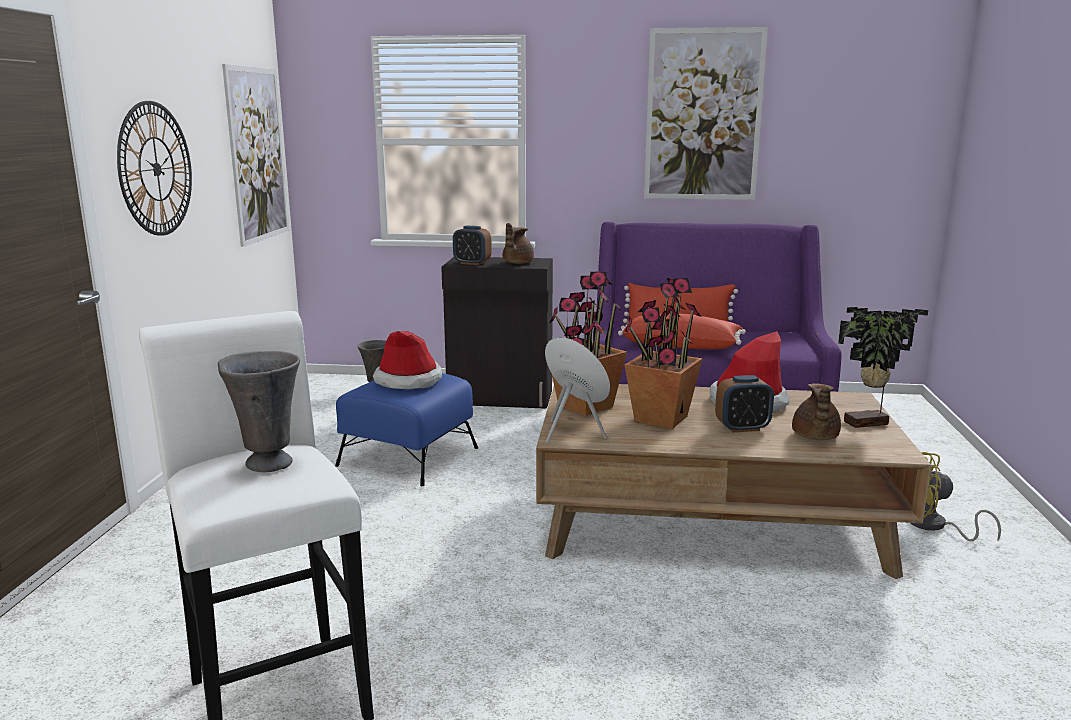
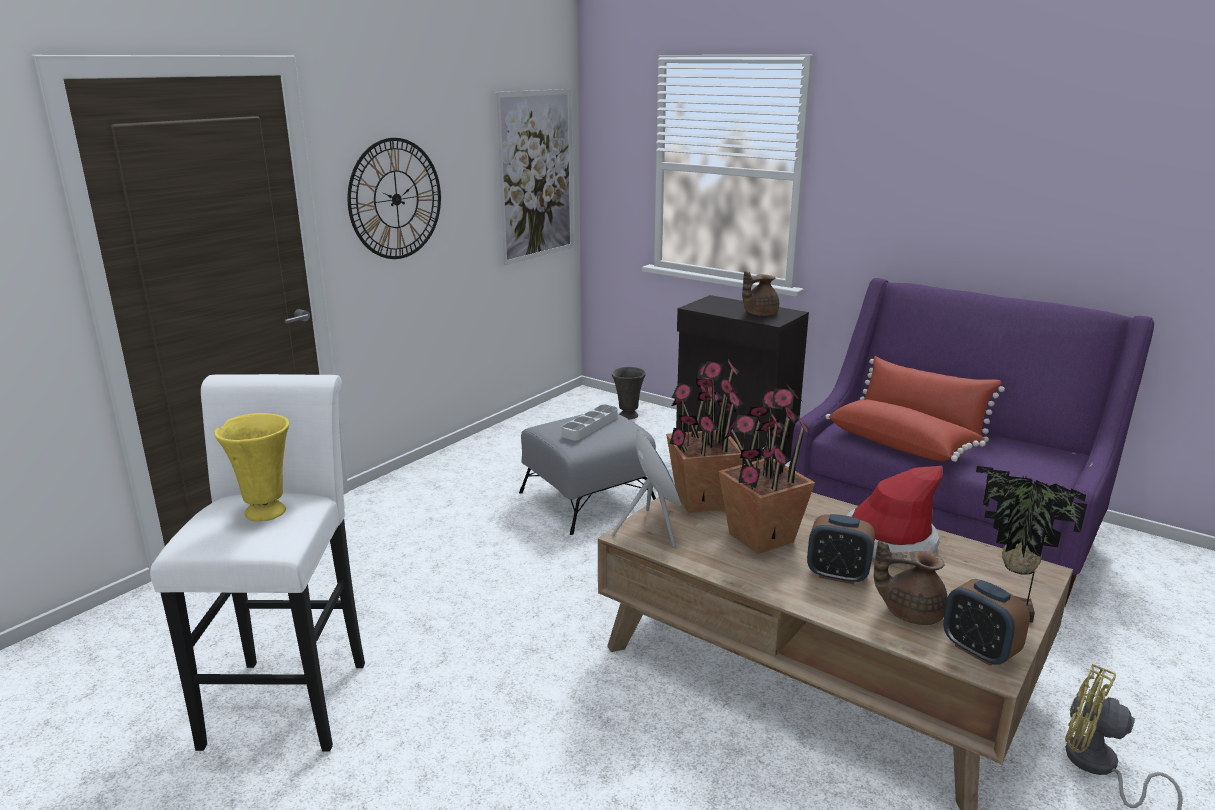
camera: 30 degrees right, 5 degrees up
(268, 463) = (266, 511): grey vase -> yellow vase
(407, 457) = (586, 499): blue ottoman -> grey ottoman
(408, 380) = (590, 426): hat -> grey tray
(472, 263) = (713, 308): alarm clock -> alarm clock (979, 651)
(703, 115) = (1016, 159): picture -> none
(814, 437) = (910, 612): brown teapot -> brown teapot turned 60 degrees clockwise

